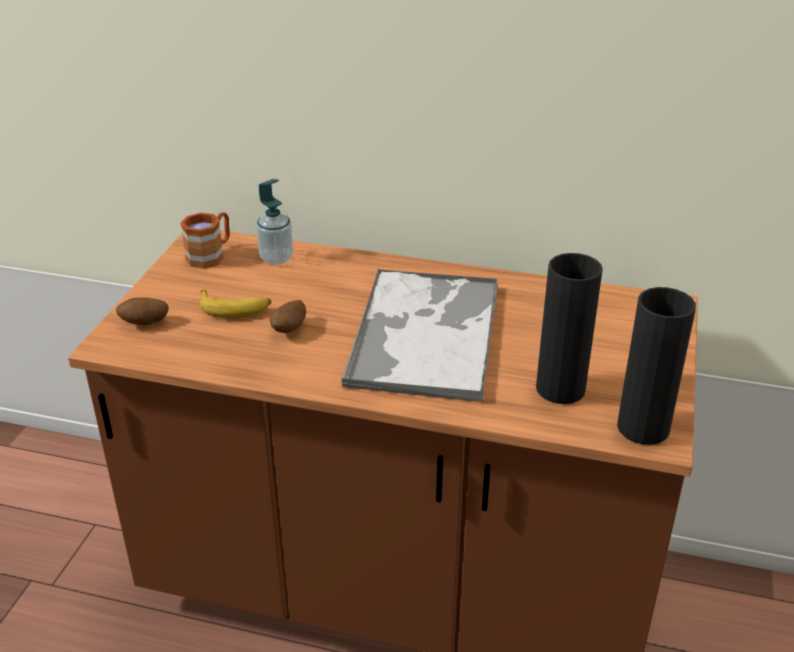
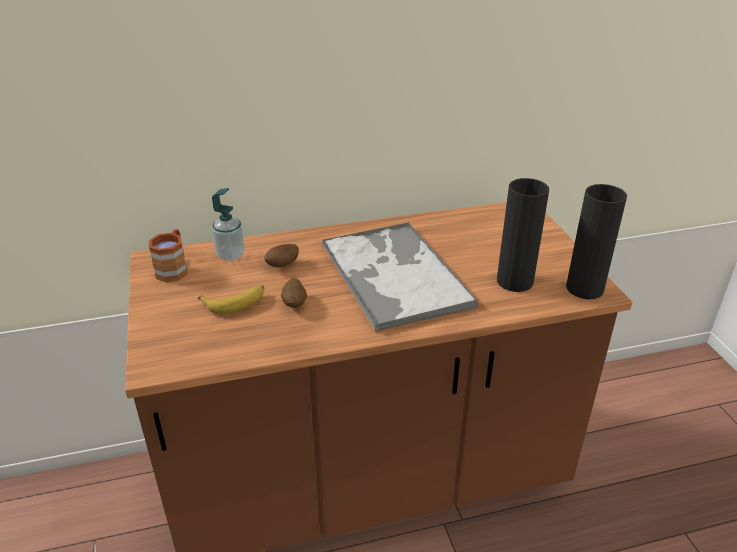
camera: 30 degrees left, 0 degrees up
(144, 323) = (170, 339): potato -> potato (283, 265)

